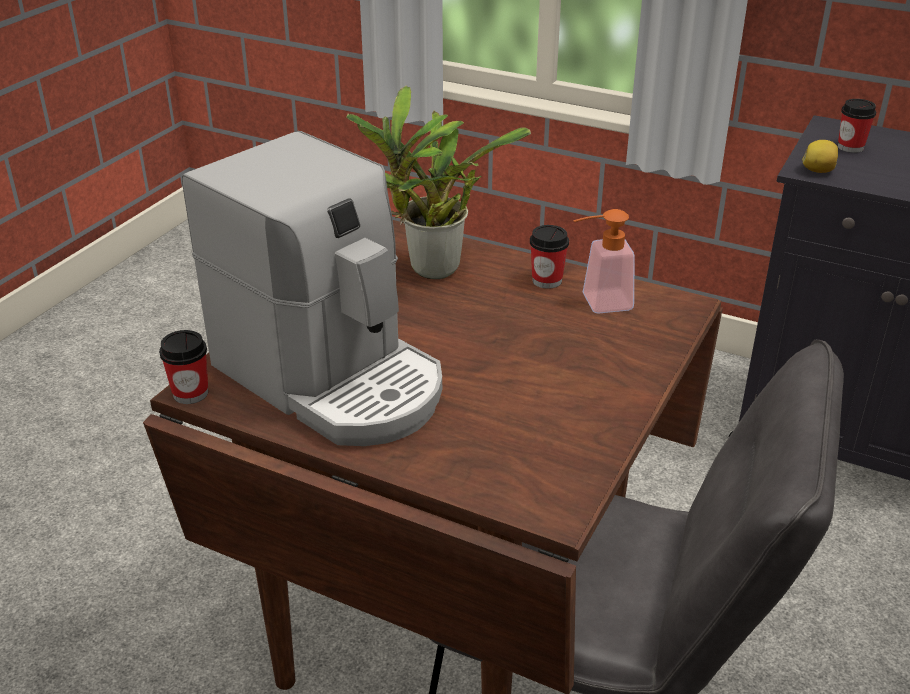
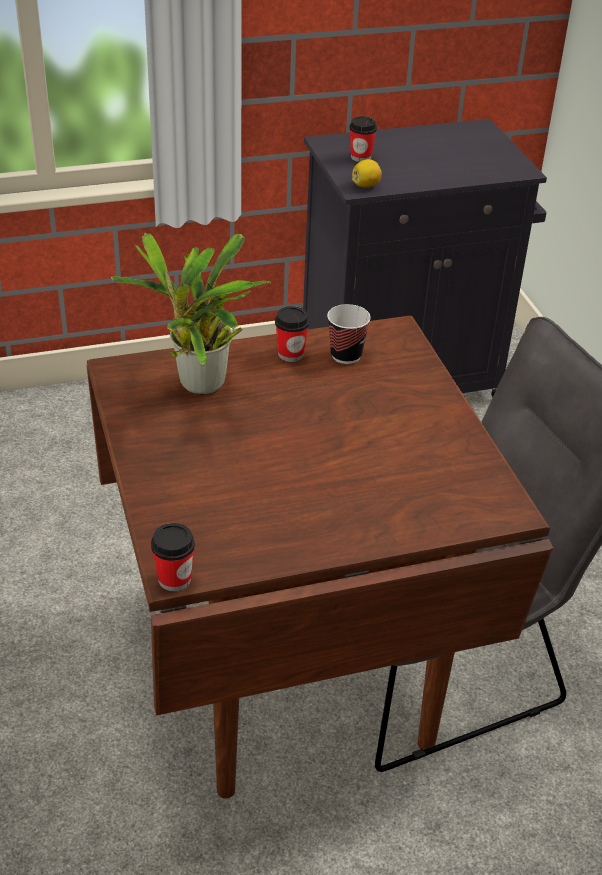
camera: 45 degrees left, 5 degrees up
(333, 379) = (258, 508): coffee machine -> none
(598, 303) = (346, 355): soap dispenser -> cup

